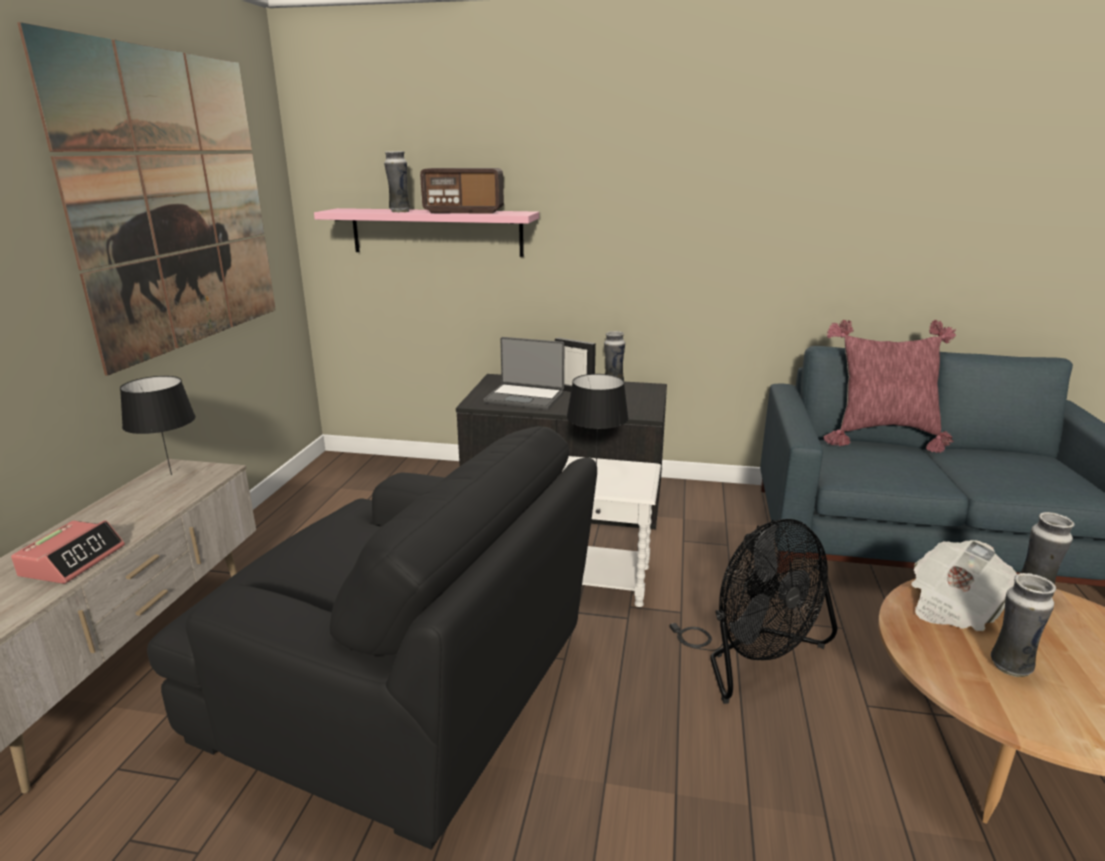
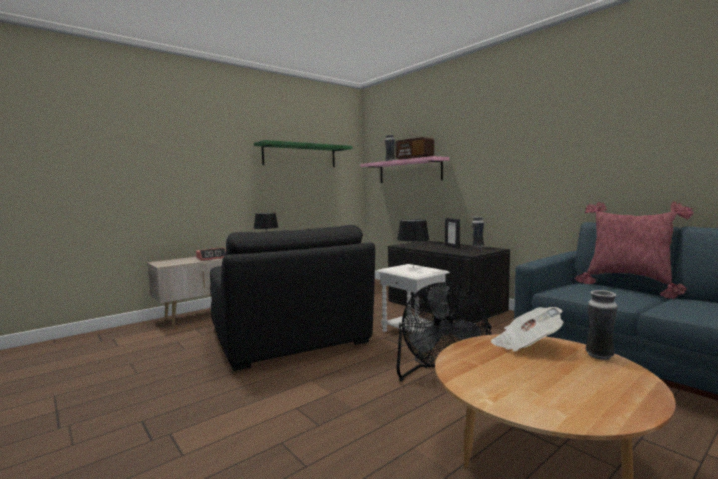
camera: 40 degrees right, 15 degrees down
(176, 202) = (300, 155): picture -> green shelf
(525, 398) = (423, 246): laptop -> none
(1009, 667) = (505, 366): vase -> none

